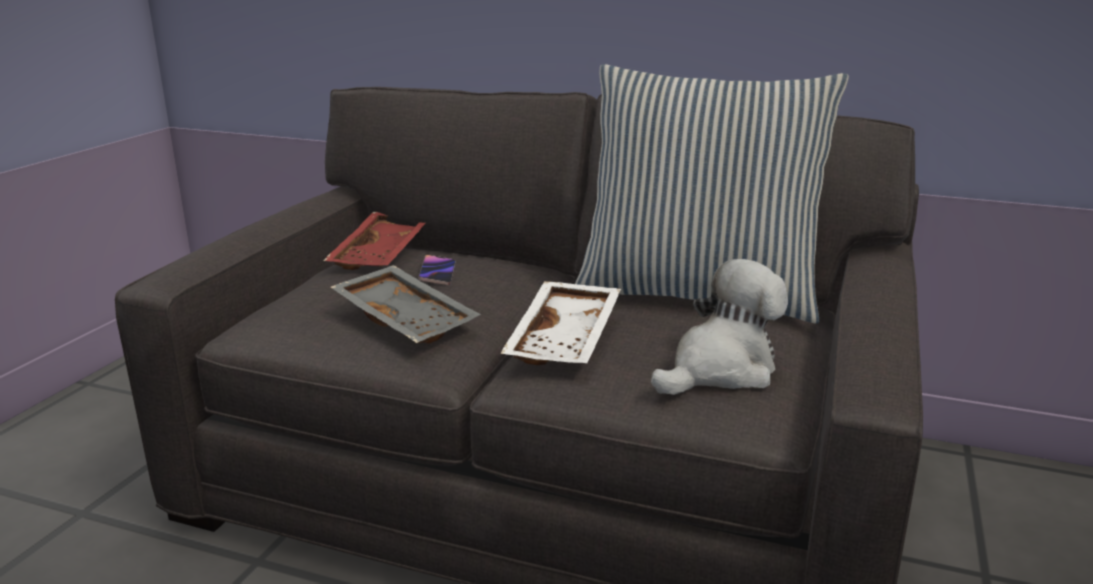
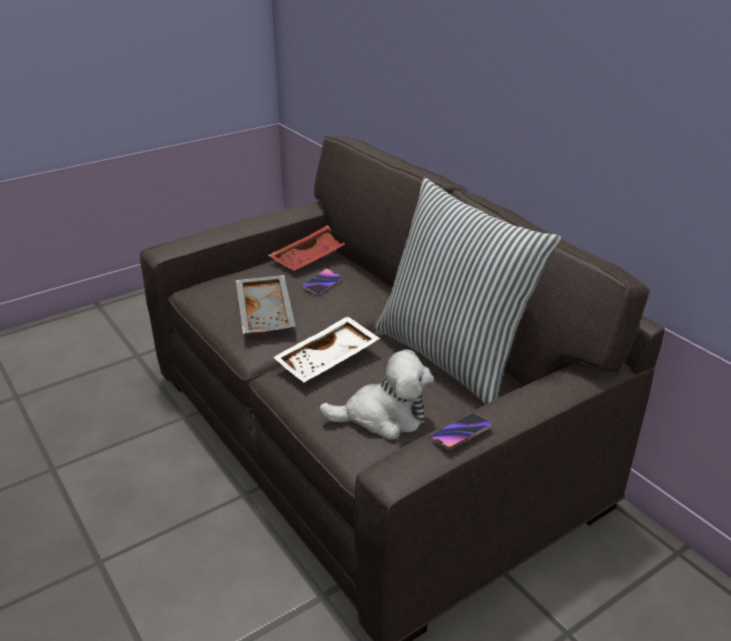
camera: 35 degrees right, 10 degrees up
(879, 330) = (461, 434): none -> phone

